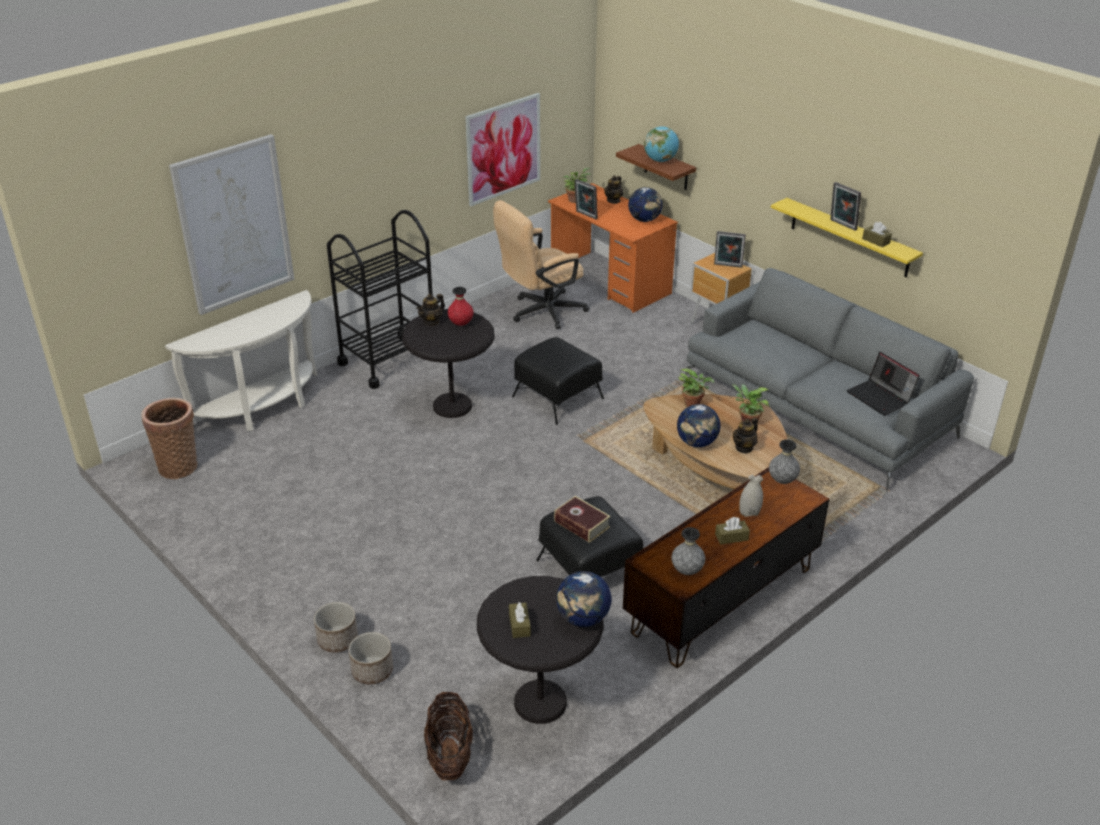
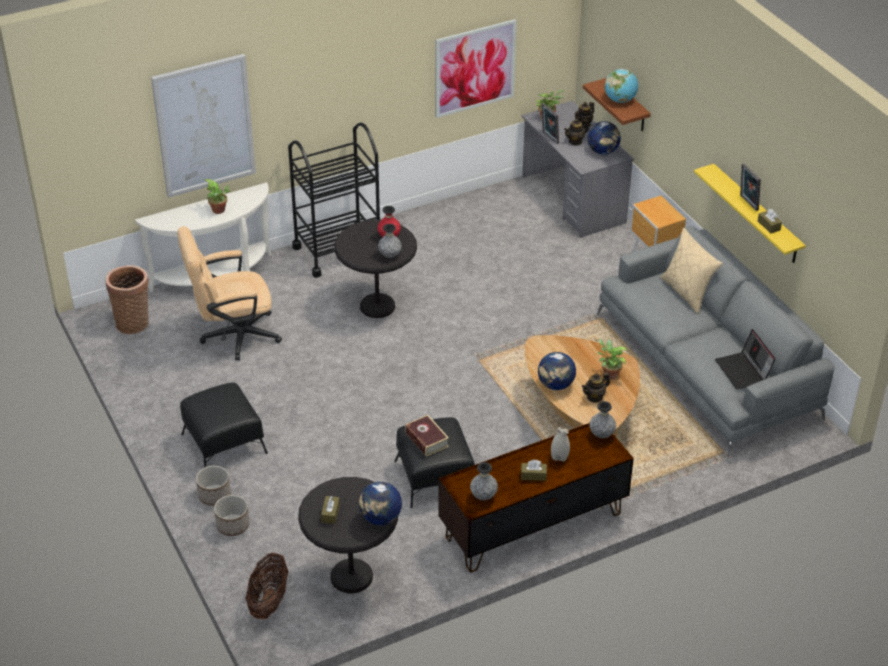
camera: 15 degrees right, 5 degrees up
(431, 322) = (365, 231): teapot -> teapot (575, 141)
(469, 340) = (390, 255): none -> grey vase
(541, 312) = (493, 223): beige office chair -> beige office chair (232, 336)
(557, 397) = (473, 313): black ottoman -> black ottoman (224, 443)
(610, 282) = (573, 200): orange desk -> grey desk
(694, 404) = (571, 348): potted plant -> potted plant (220, 211)
(728, 266) = (664, 213): picture frame -> none
(783, 335) = (687, 292): none -> beige pillow

